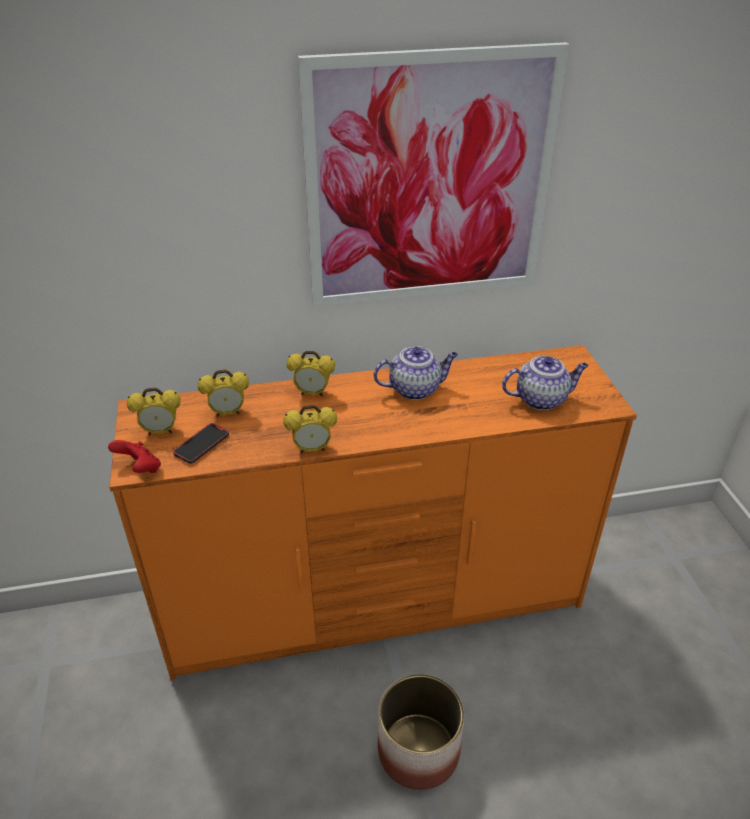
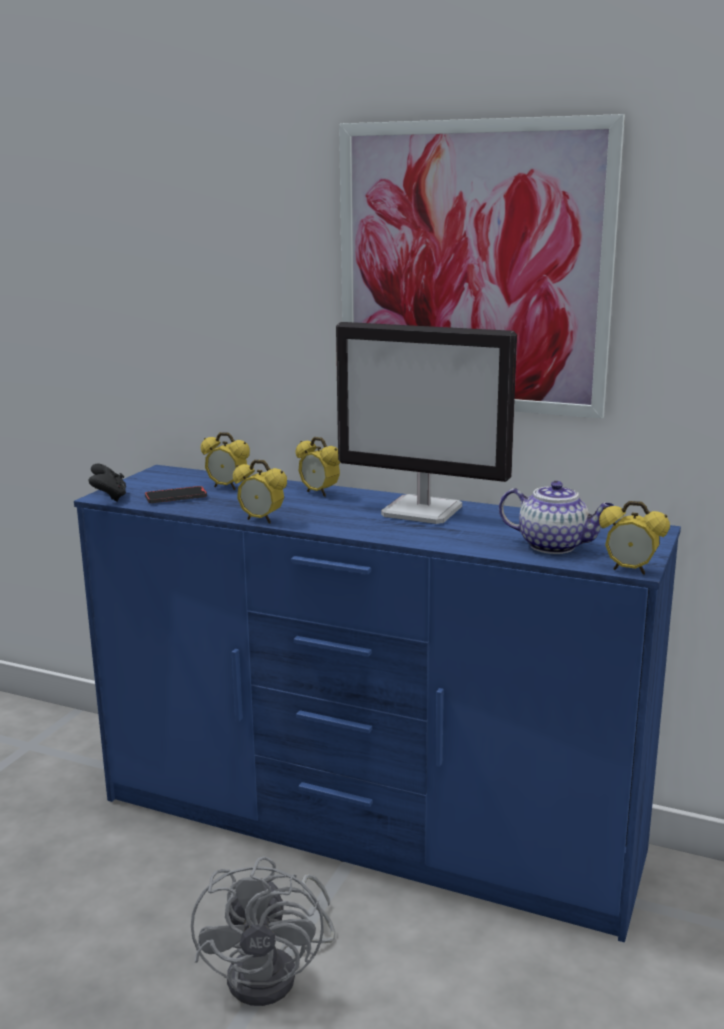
camera: 35 degrees right, 20 degrees down
(140, 469) = (109, 497): red game controller -> black game controller
(160, 431) = (158, 484): alarm clock -> alarm clock (630, 570)
(376, 602) = (366, 828): orange dresser -> blue dresser
(415, 389) = (424, 511): teapot -> monitor
(418, 749) = (275, 972): planter -> grey fan

